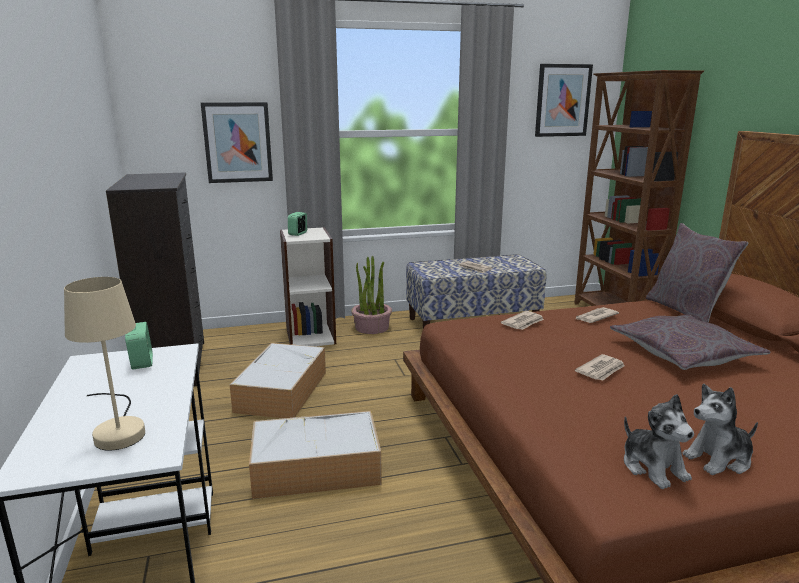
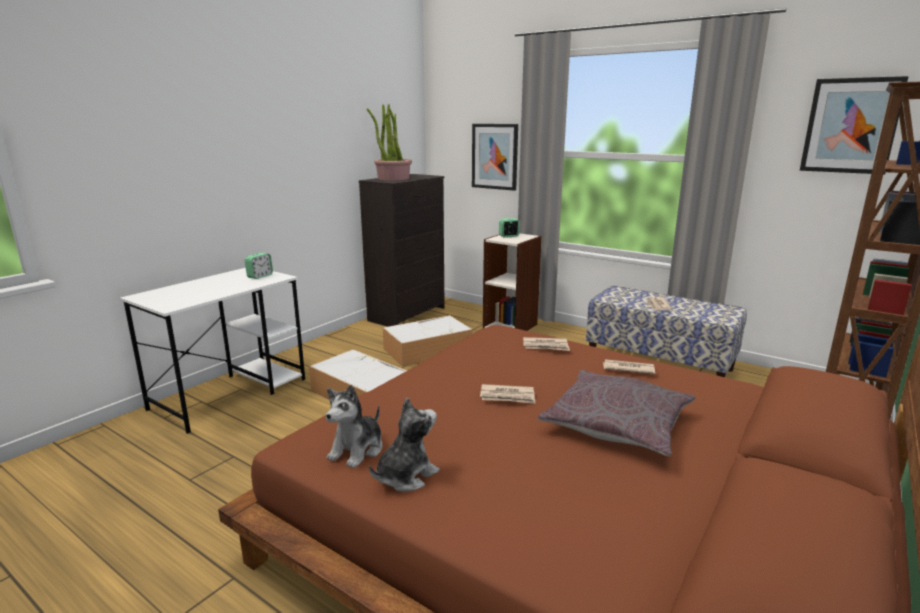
camera: 50 degrees right, 0 degrees up
(119, 429) = (187, 295): beige table lamp -> none
(372, 327) = (564, 337): potted plant -> potted plant (393, 178)
(686, 311) = (753, 405): grey pillow -> none
(719, 459) = (405, 476): plush toy -> plush toy turned 105 degrees clockwise

